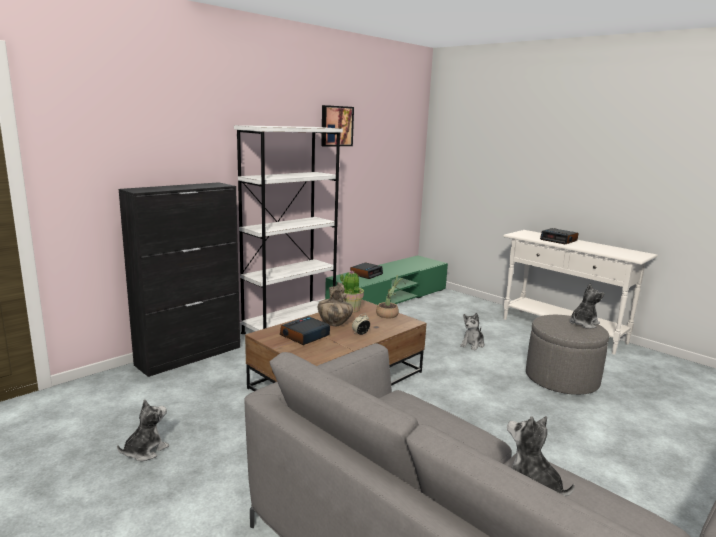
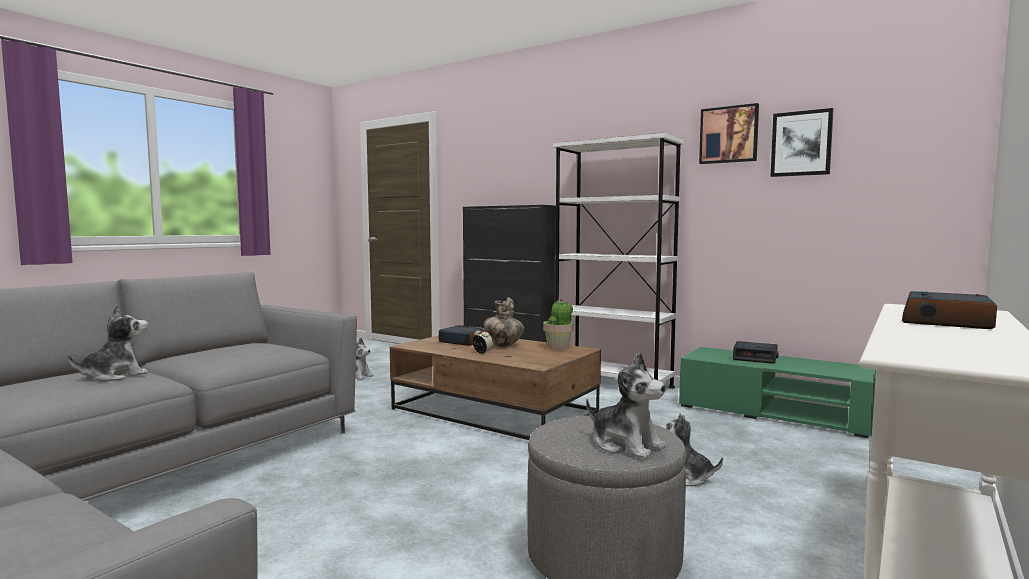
camera: 80 degrees right, 10 degrees down
(368, 136) = (801, 143): none -> picture
(389, 314) = (556, 358): potted plant -> none

